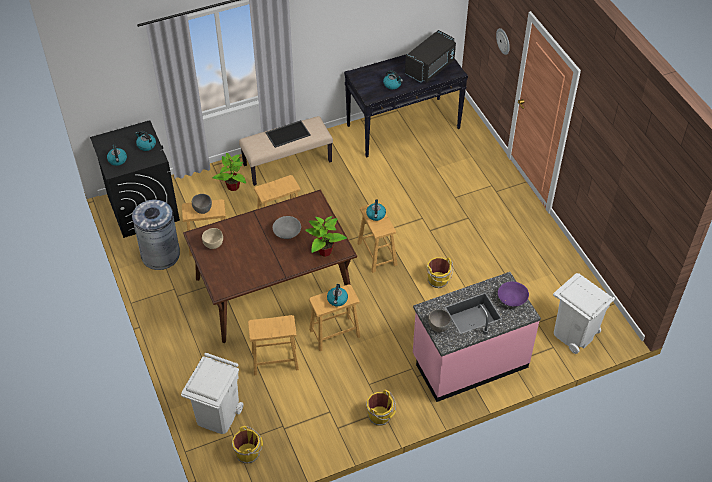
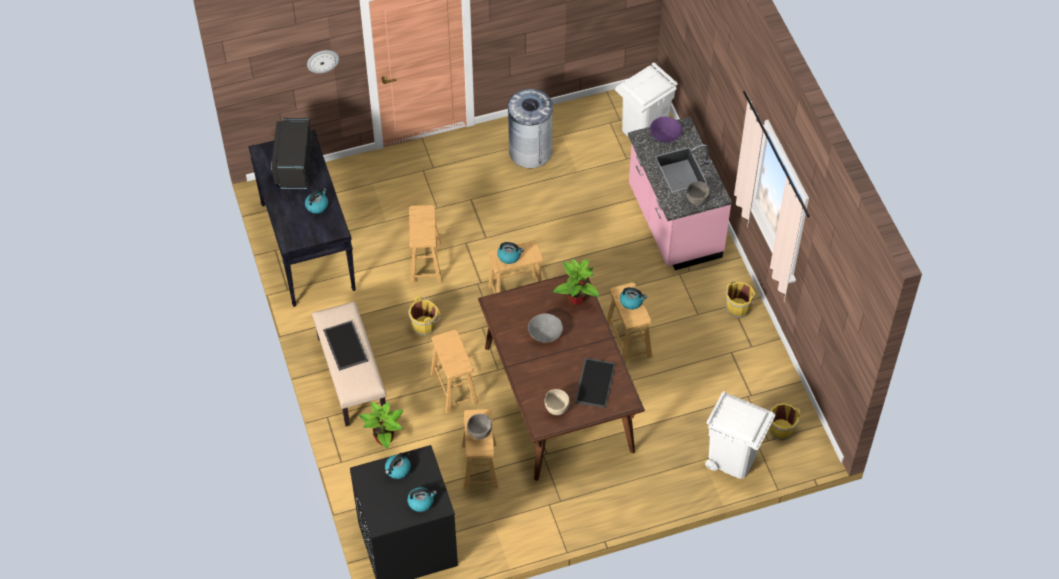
camera: 85 degrees left, 5 degrees up
(161, 255) = (492, 520): grey trash can -> grey trash can (530, 151)
(239, 267) = (594, 382): none -> tray
(275, 360) = (662, 400): brown stool -> brown stool (425, 262)
(431, 67) = (293, 164): black microwave -> black microwave turned 135 degrees counterclockwise
(438, 281) = (562, 238): yellow bucket -> yellow bucket (425, 325)

